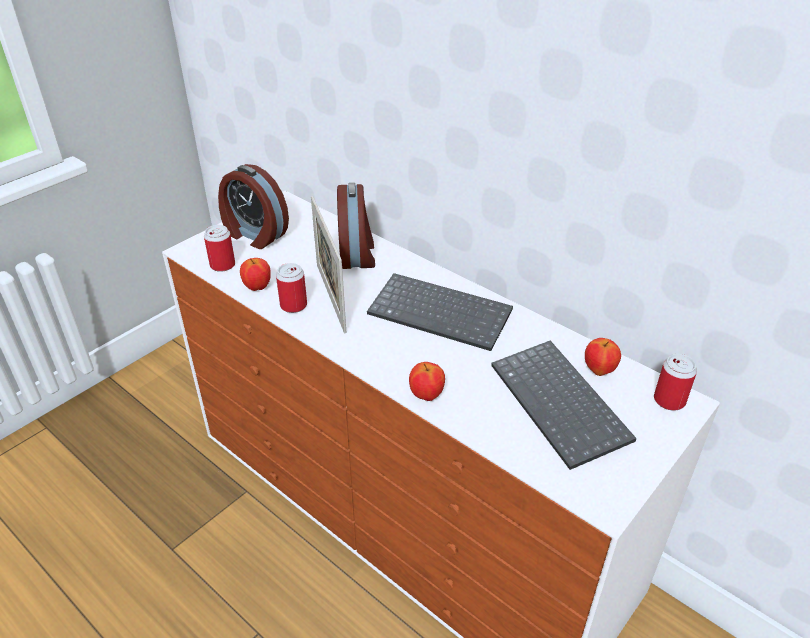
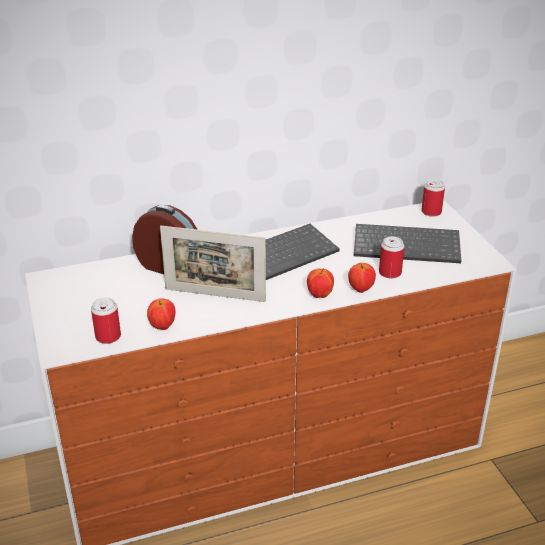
camera: 60 degrees left, 5 degrees down
(254, 235) = (80, 308): alarm clock -> none
(293, 305) = (207, 315): can -> can (390, 273)
(599, 370) = (389, 222): apple -> apple (319, 295)

